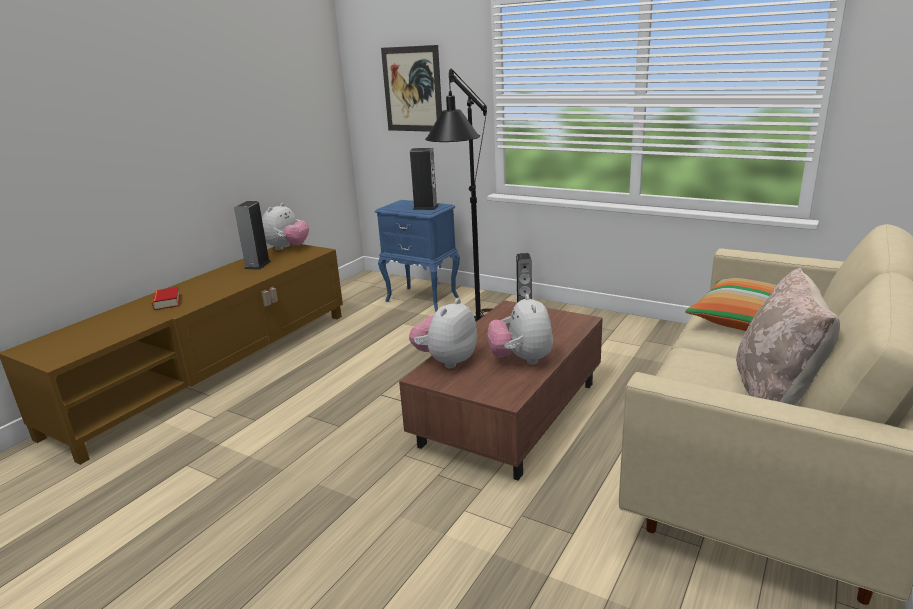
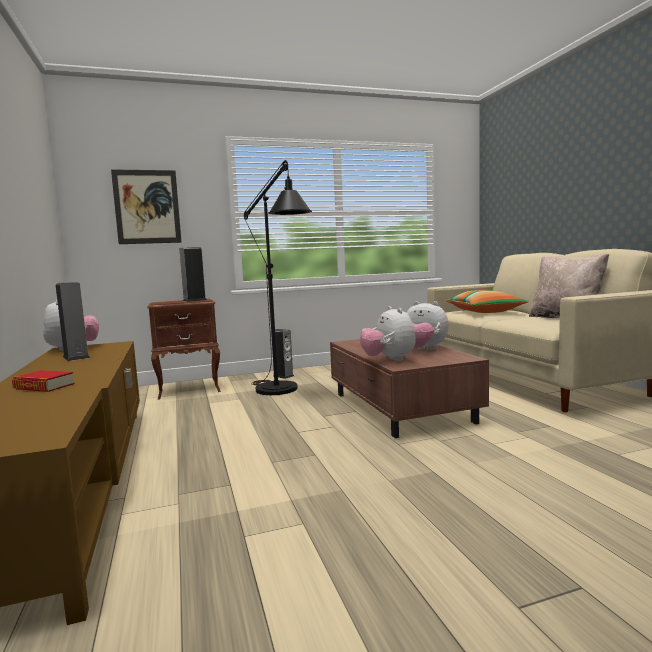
camera: 50 degrees left, 15 degrees down
(422, 299) = (189, 390): blue nightstand -> brown nightstand

